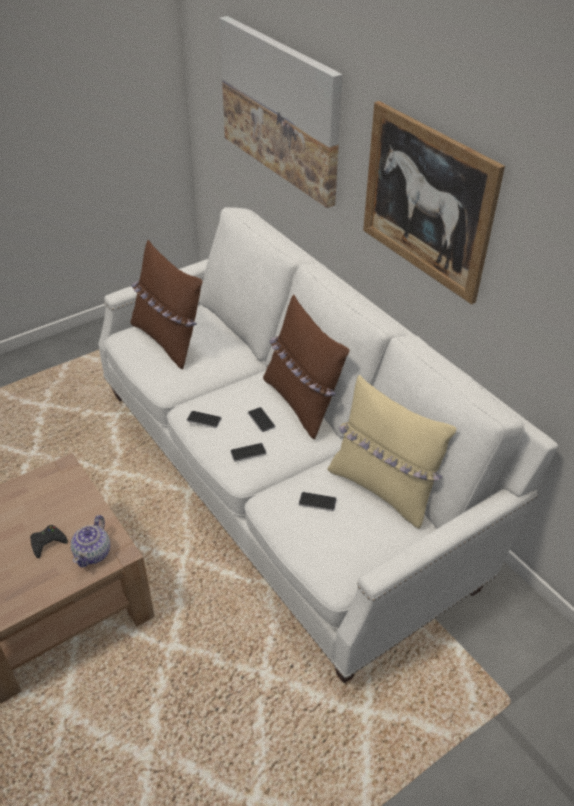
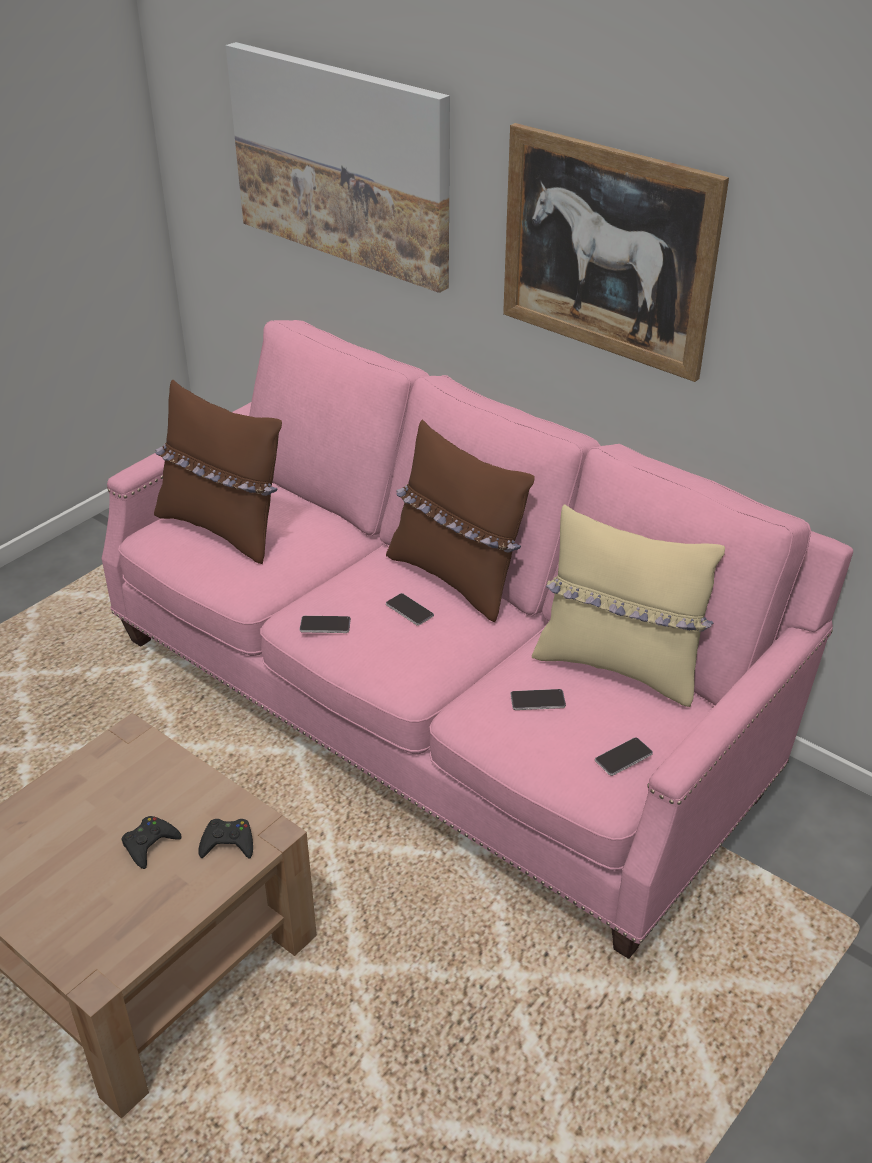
camera: 15 degrees left, 5 degrees down
(93, 553) = (228, 843): teapot -> black game controller
(248, 453) = (410, 656): phone -> phone (623, 757)
(287, 478) = (438, 704): white sofa -> pink sofa

